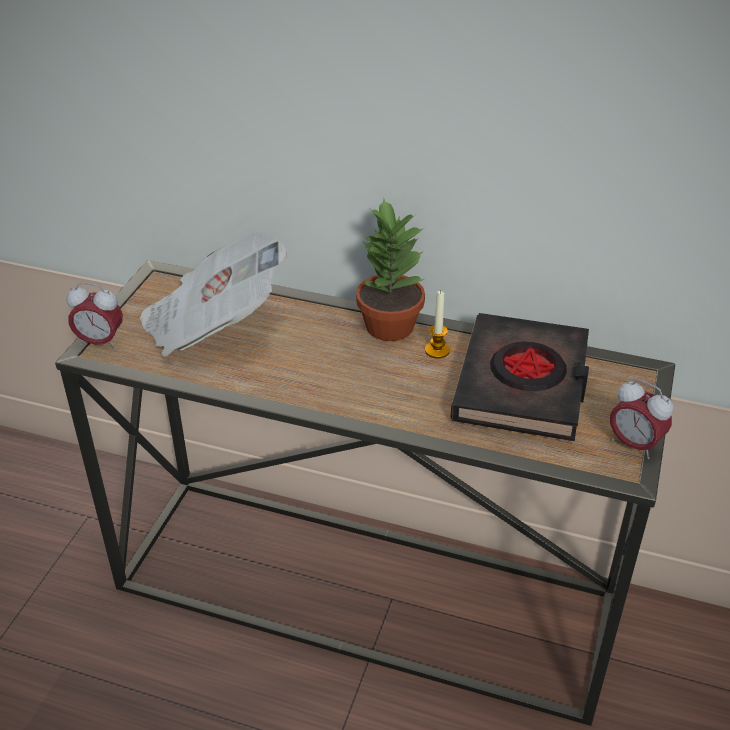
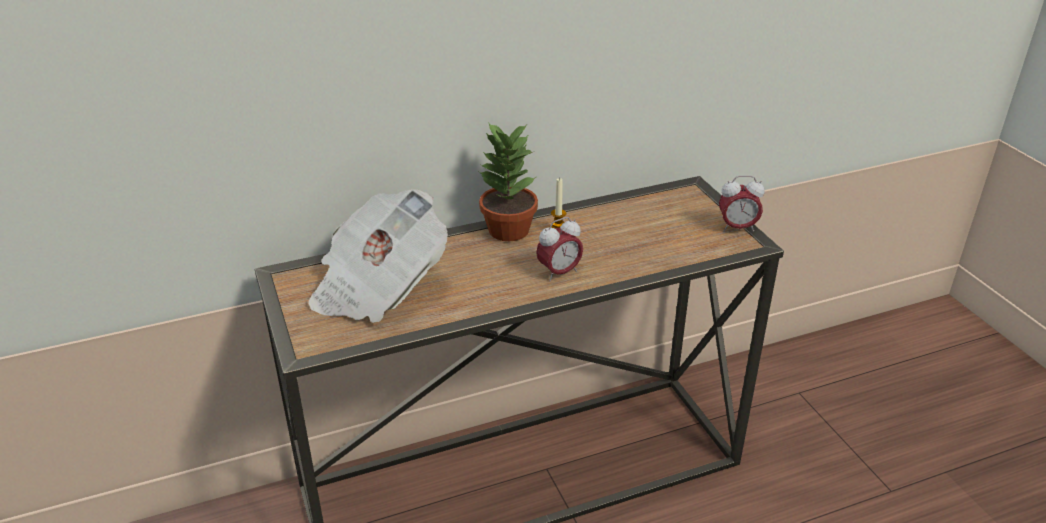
camera: 40 degrees left, 5 degrees down
(100, 342) = (303, 340): alarm clock -> alarm clock (559, 273)
(522, 384) = (636, 225): black book -> none

